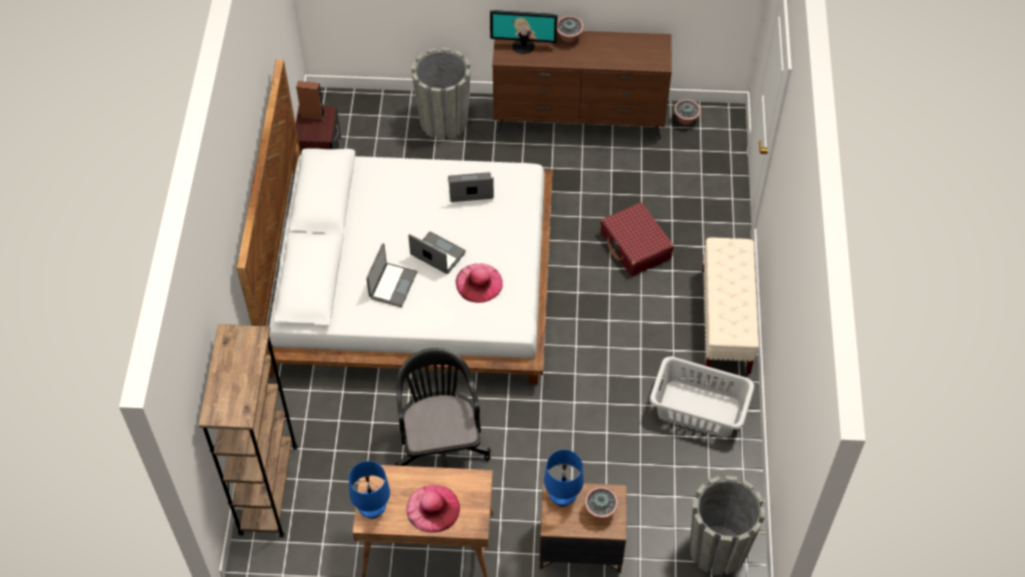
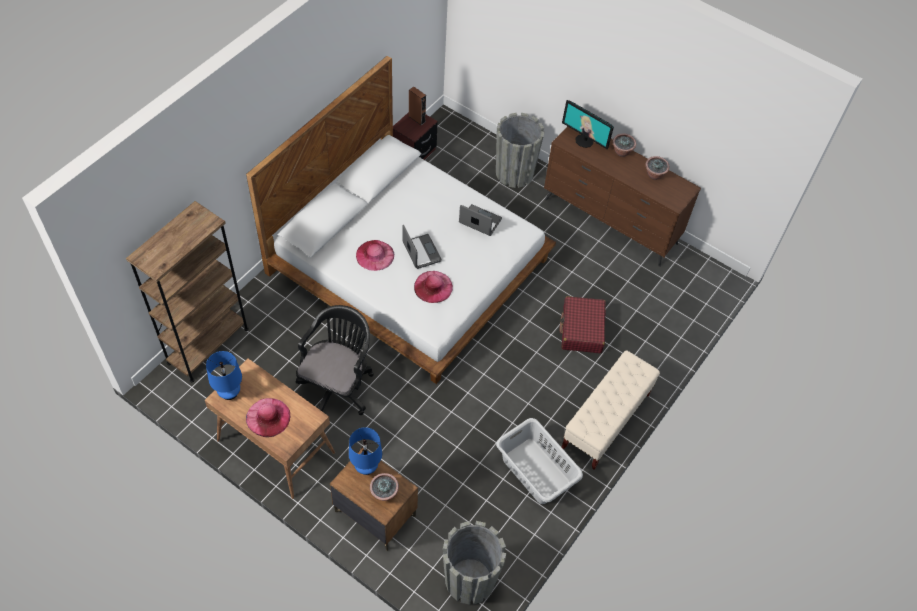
camera: 30 degrees right, 0 degrees up
(392, 285) = (375, 255): laptop -> pink hat
(686, 120) = (689, 263): potted plant -> potted plant (654, 175)

